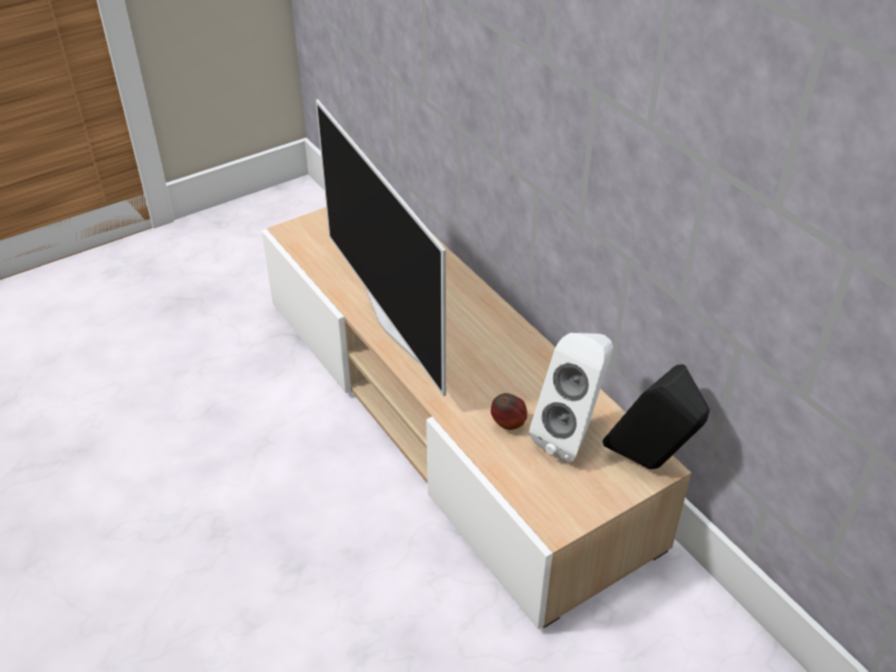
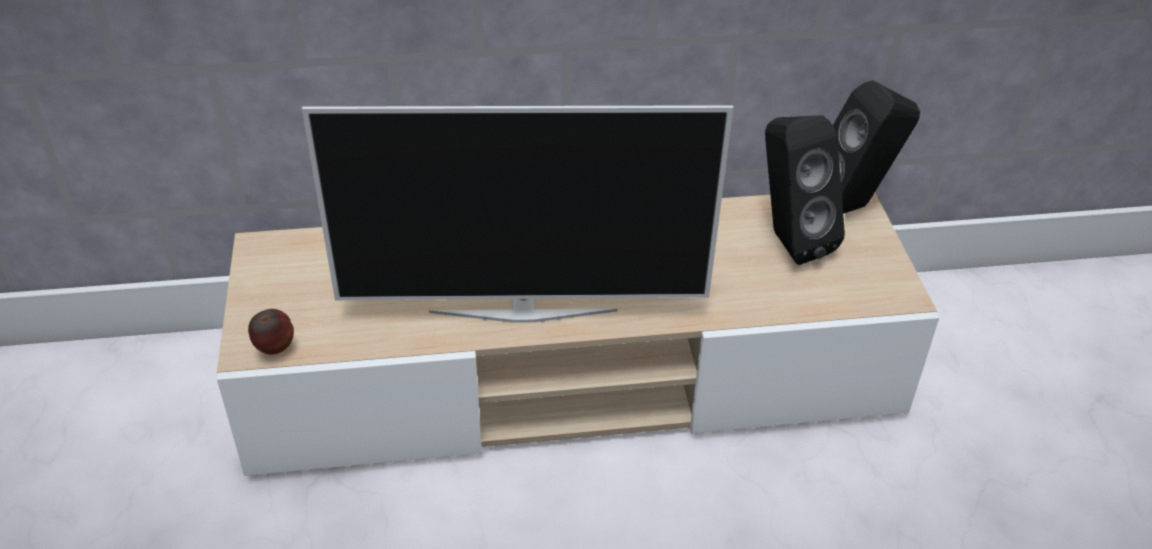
camera: 65 degrees left, 0 degrees up
(508, 425) = (750, 278): apple -> apple (274, 350)
(571, 435) = (788, 240): white speaker -> black speaker

